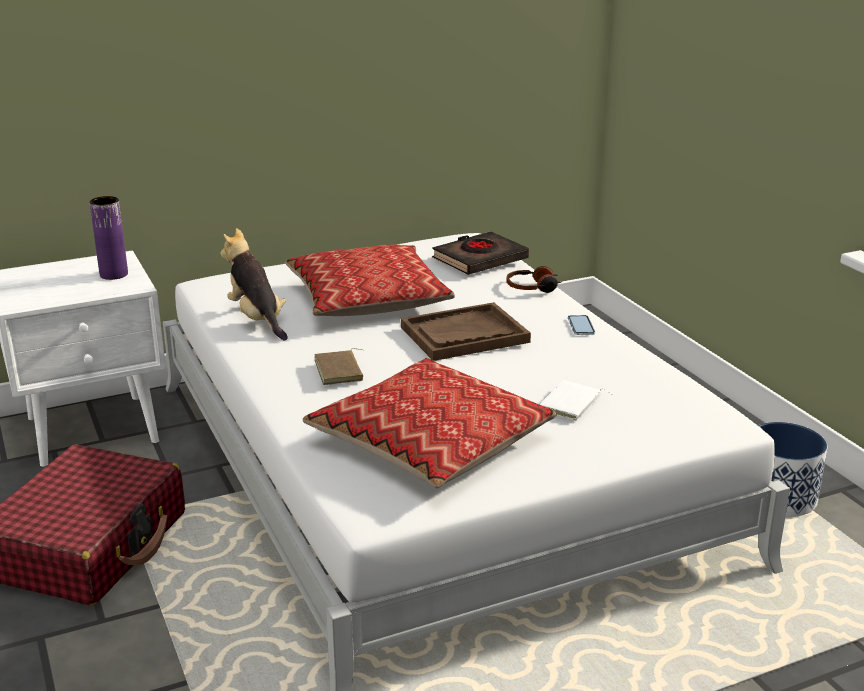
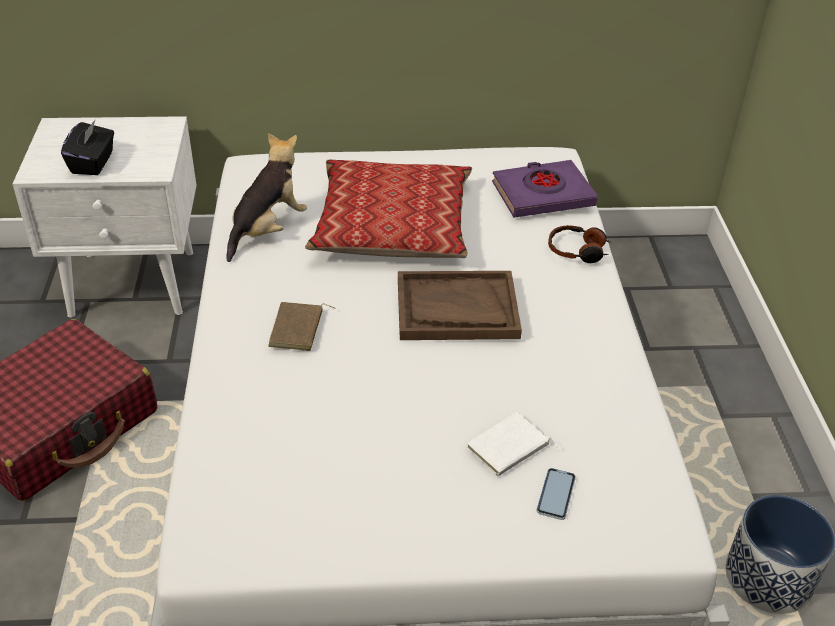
camera: 20 degrees right, 15 degrees up
(69, 291) = (93, 163): none -> black tissue box
(114, 274) = (147, 148): purple vase -> none
(257, 319) = (267, 230): plush toy -> plush toy turned 45 degrees clockwise
(430, 441) = (327, 460): pillow -> none
(480, 259) = (542, 195): black book -> purple book
(581, 326) = (596, 325): phone -> phone (556, 494)

